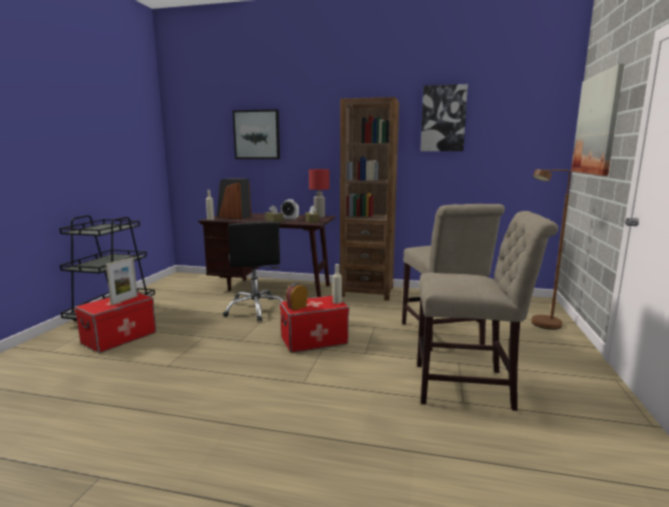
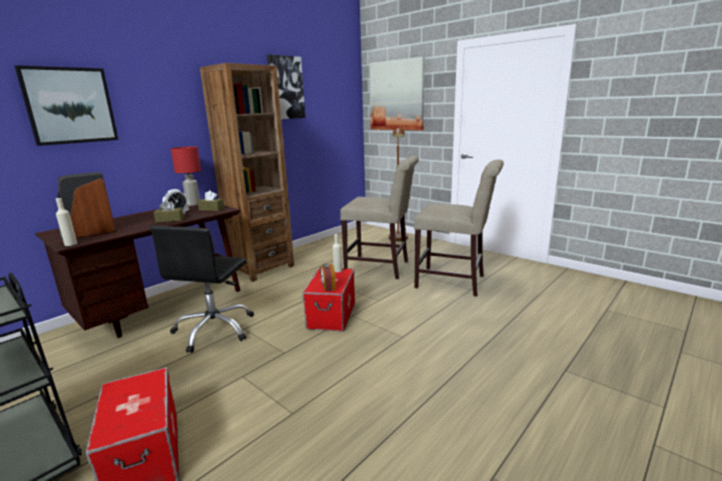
camera: 60 degrees left, 5 degrees up
(124, 300) = (141, 393): picture frame -> none
(256, 309) = (214, 329): black office chair -> black office chair turned 90 degrees clockwise
(469, 387) = (454, 282): beige chair -> beige chair turned 75 degrees clockwise

